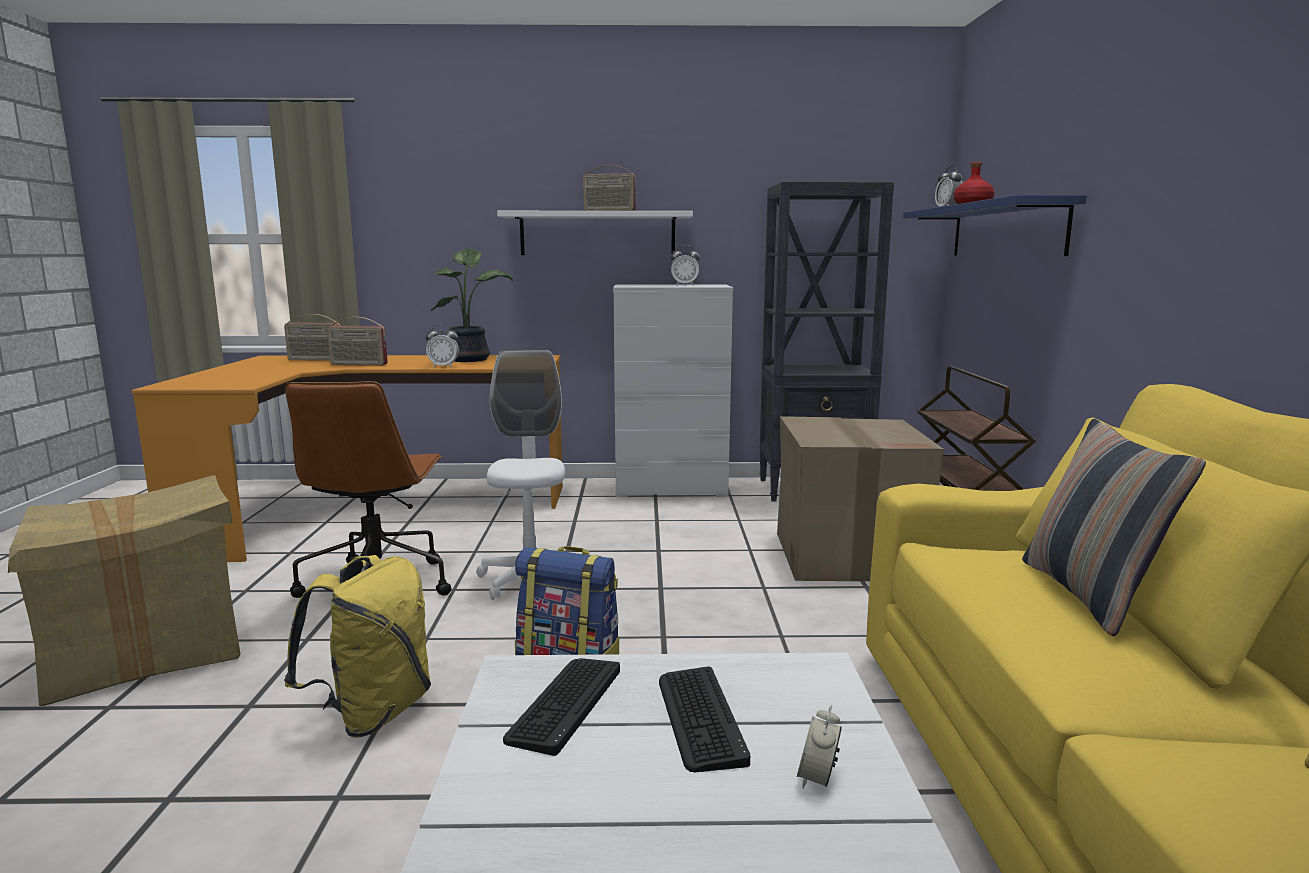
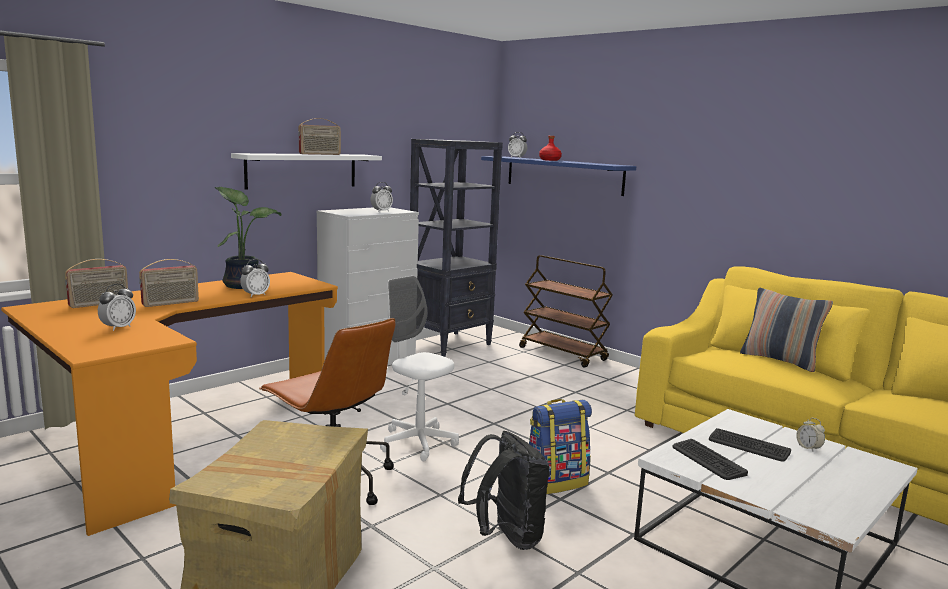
camera: 45 degrees left, 0 degrees up
(254, 374) = (118, 328): none -> alarm clock
(373, 713) = (505, 537): yellow backpack -> black backpack
(848, 555) = (538, 378): cardboard box -> none

